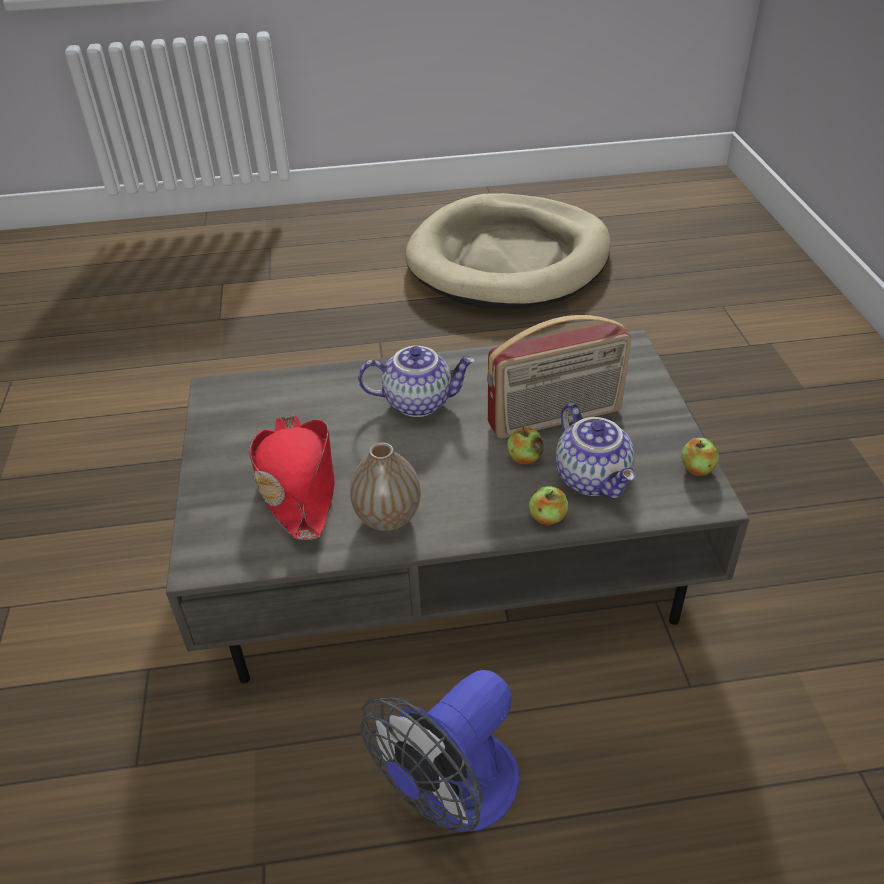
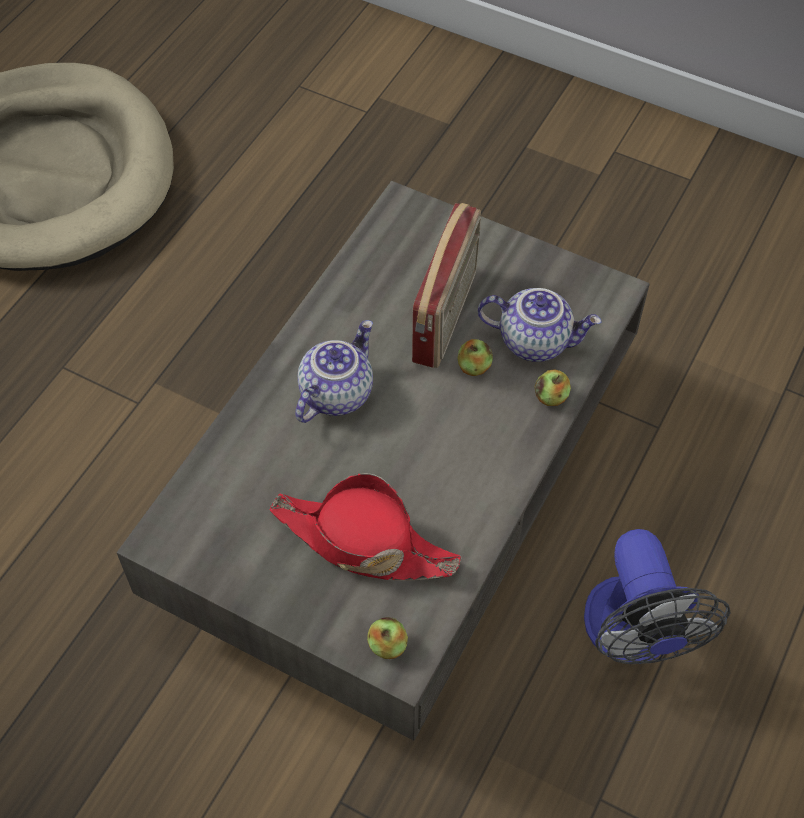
camera: 55 degrees left, 15 degrees up
(387, 517) = (462, 500): vase -> none
(697, 469) = (579, 273): apple -> apple (387, 645)

